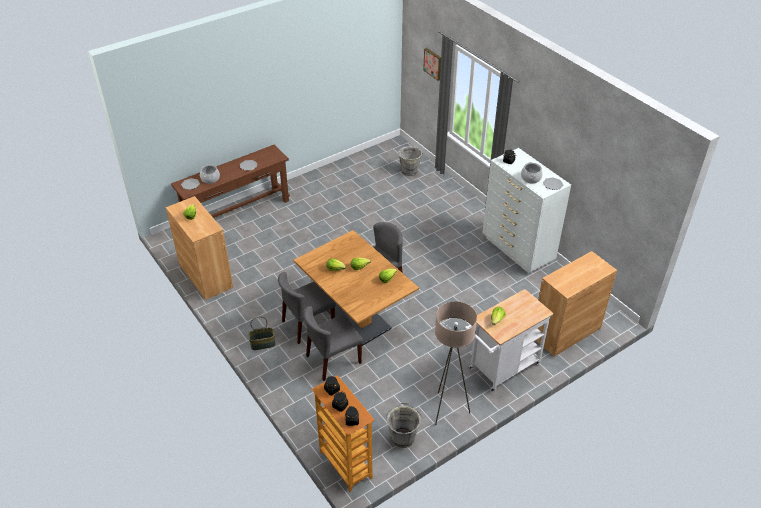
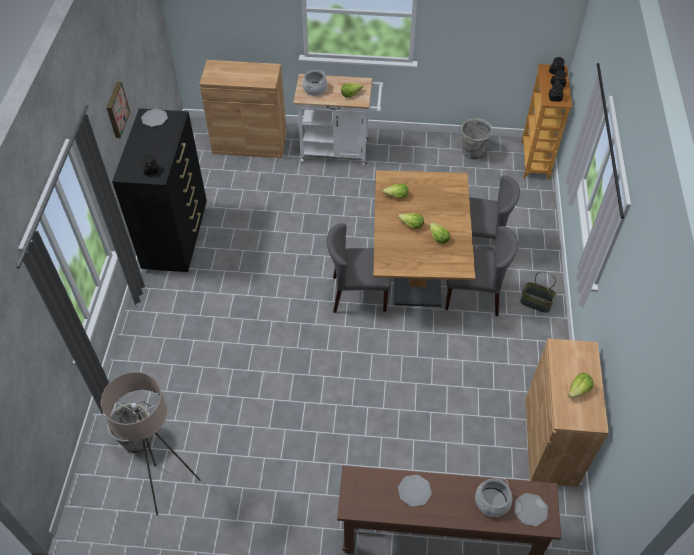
camera: 140 degrees left, 10 degrees up
(433, 63) = (21, 343): picture -> picture (116, 109)
(447, 409) = (417, 149): beige floor lamp -> beige floor lamp (170, 486)
(517, 250) = (177, 237): white dresser -> black dresser
(530, 178) = (163, 137): cooking pot -> cooking pot (315, 89)

